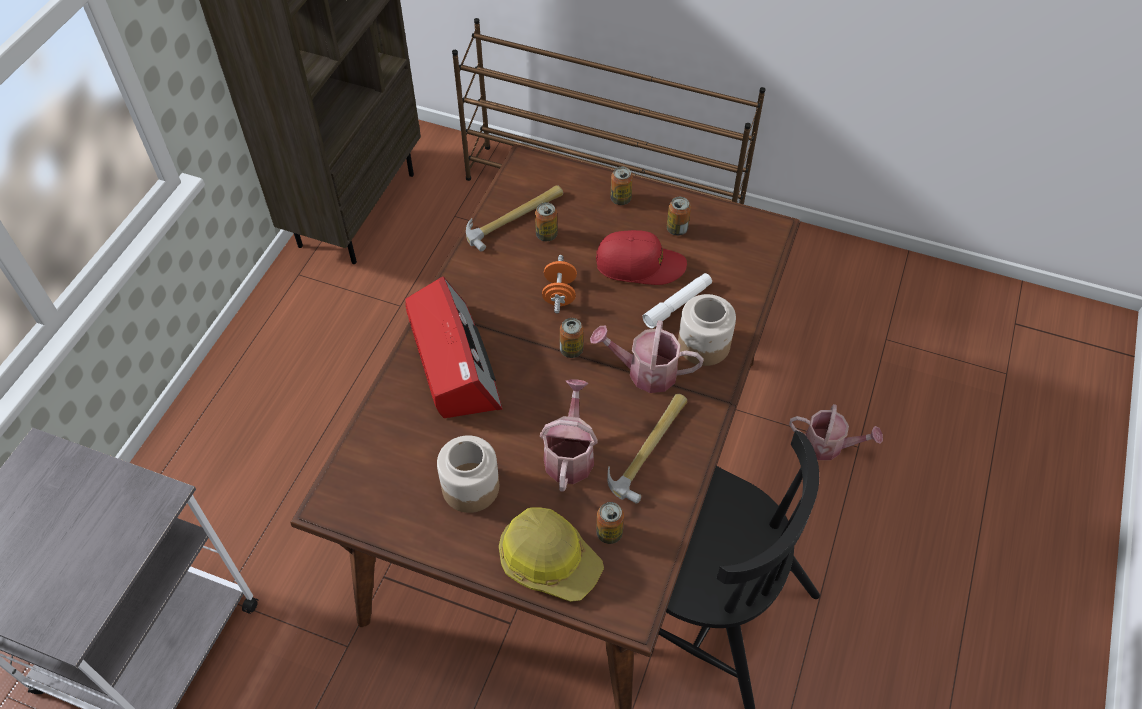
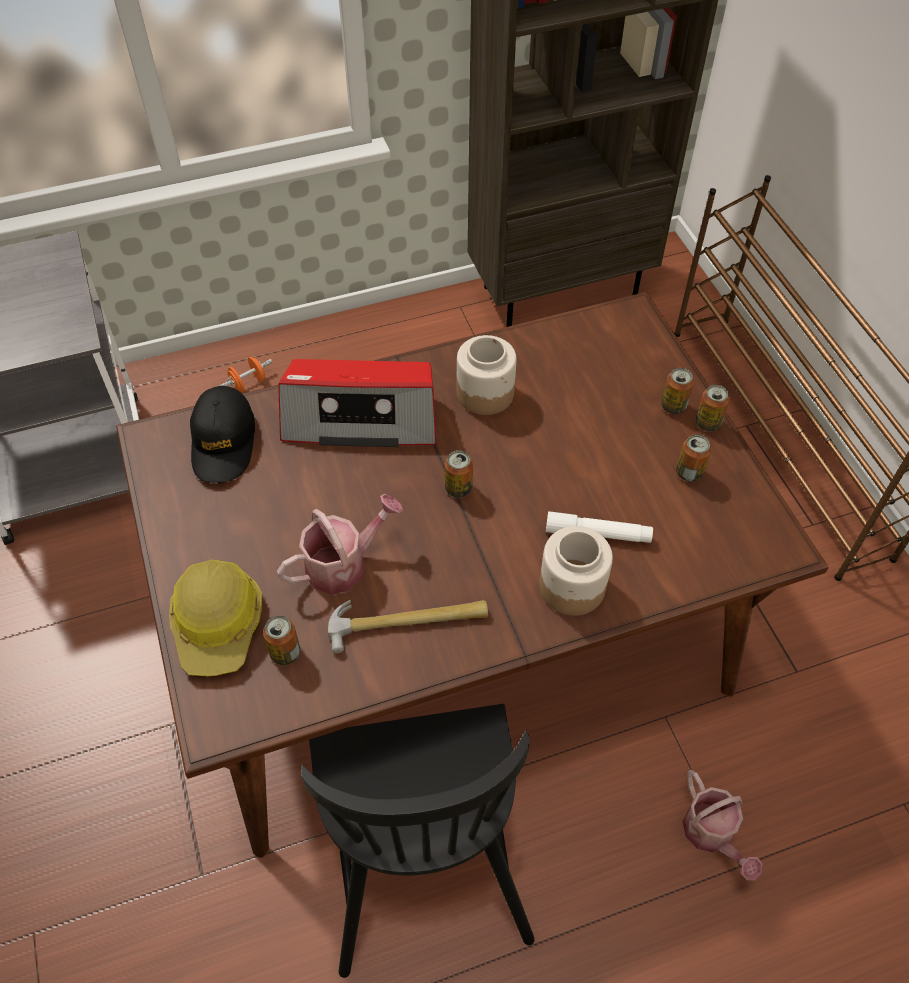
camera: 50 degrees right, 0 degrees up
(387, 460) = (223, 442): none -> black cap
(454, 363) = (361, 417): radio -> radio turned 60 degrees clockwise
(470, 487) = (245, 516): jar -> jar (485, 393)
(515, 218) = (561, 349): hammer -> none
(546, 235) = (568, 383): can -> can (708, 423)
(559, 294) = (512, 437): orange dumbbell -> orange dumbbell (248, 383)
(640, 265) = (612, 473): red cap -> none
(645, 372) = (491, 561): watering can -> none

